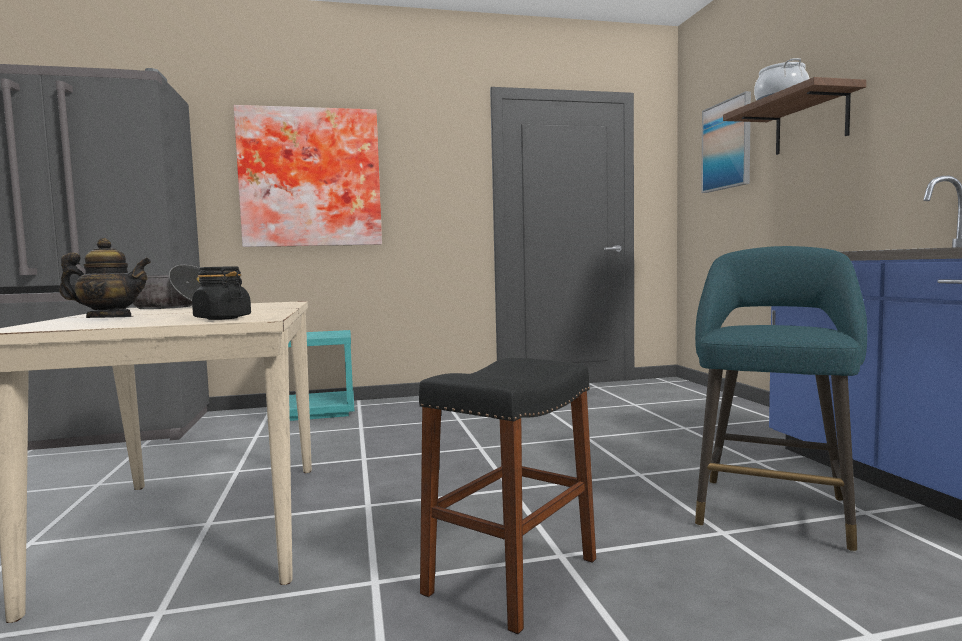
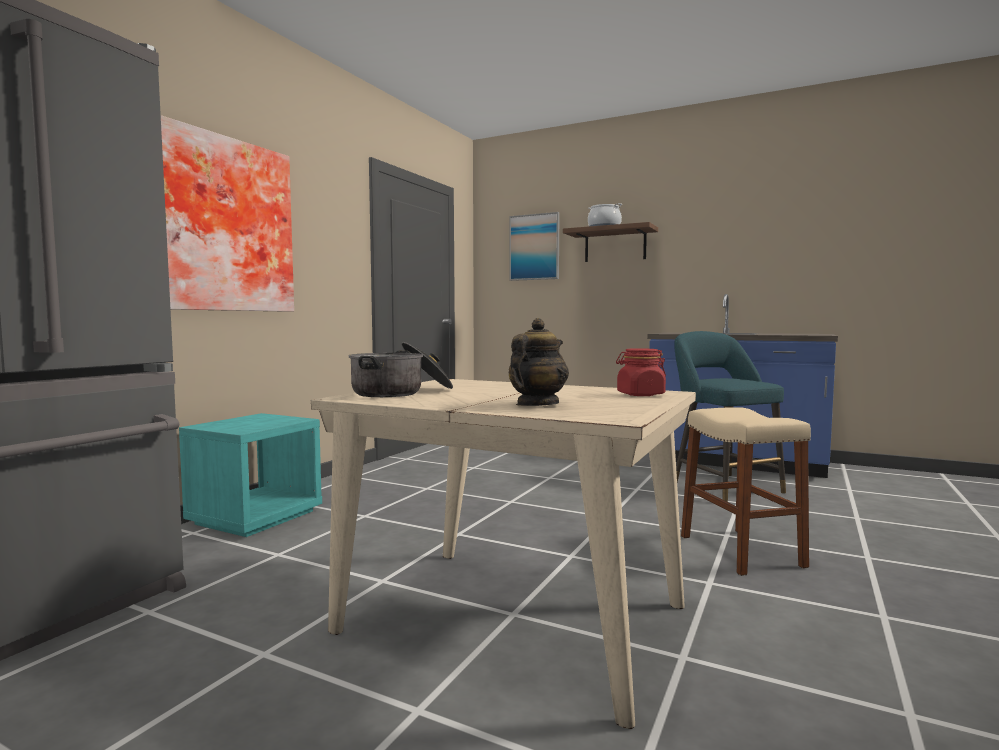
camera: 50 degrees left, 0 degrees up
(222, 318) = (640, 394): black jar -> red jar
(512, 576) = (740, 551): black stool -> beige stool

